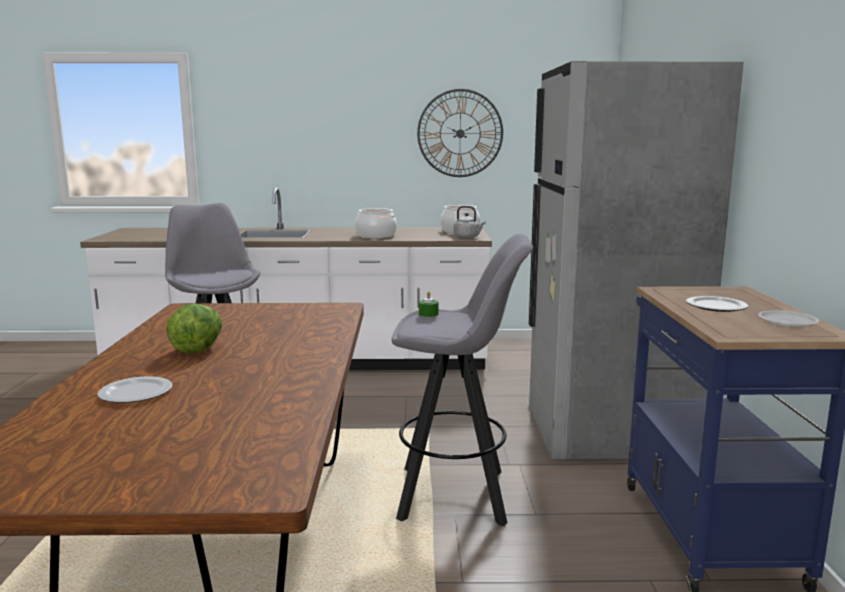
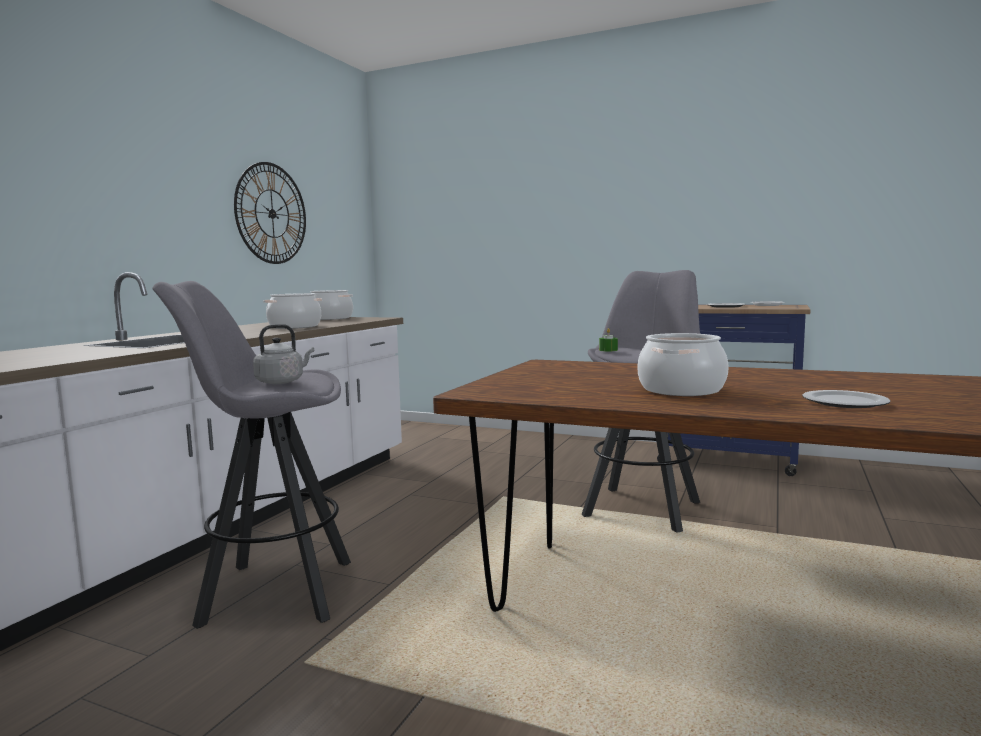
camera: 65 degrees left, 5 degrees down
(198, 348) = (681, 390): lettuce -> cooking pot
(468, 237) = (373, 318): grey kettle -> grey kettle (282, 381)
(609, 430) = (564, 450): grey fridge -> none

